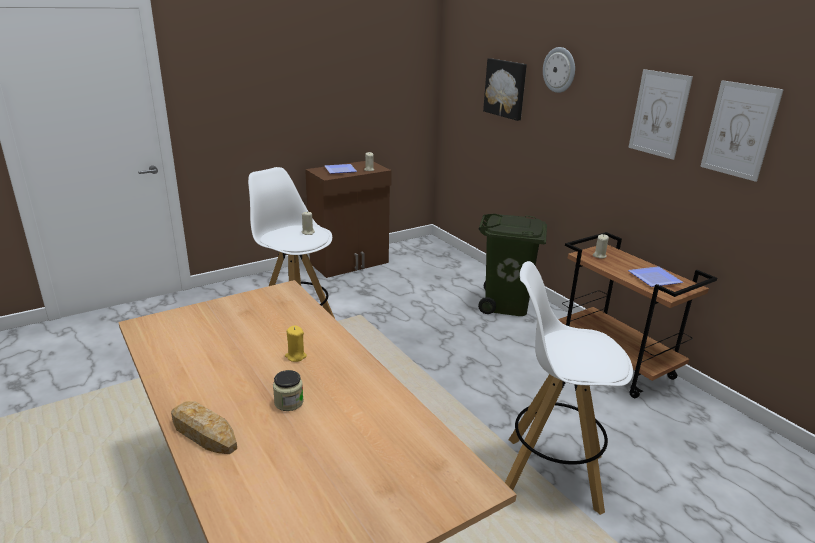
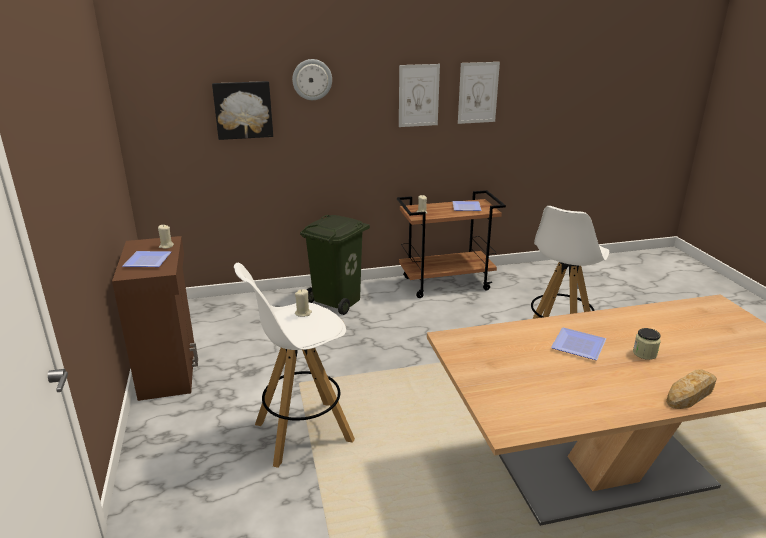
camera: 70 degrees left, 0 degrees up
(296, 356) = (577, 344): yellow candle -> plate

